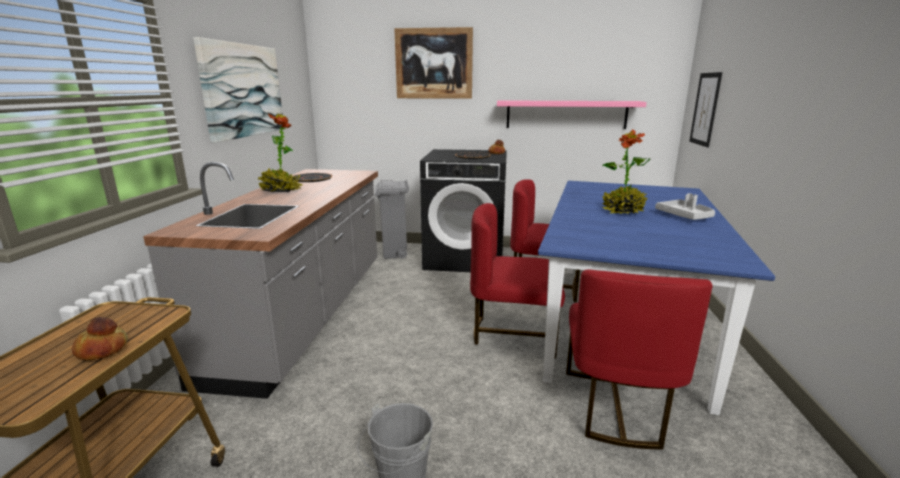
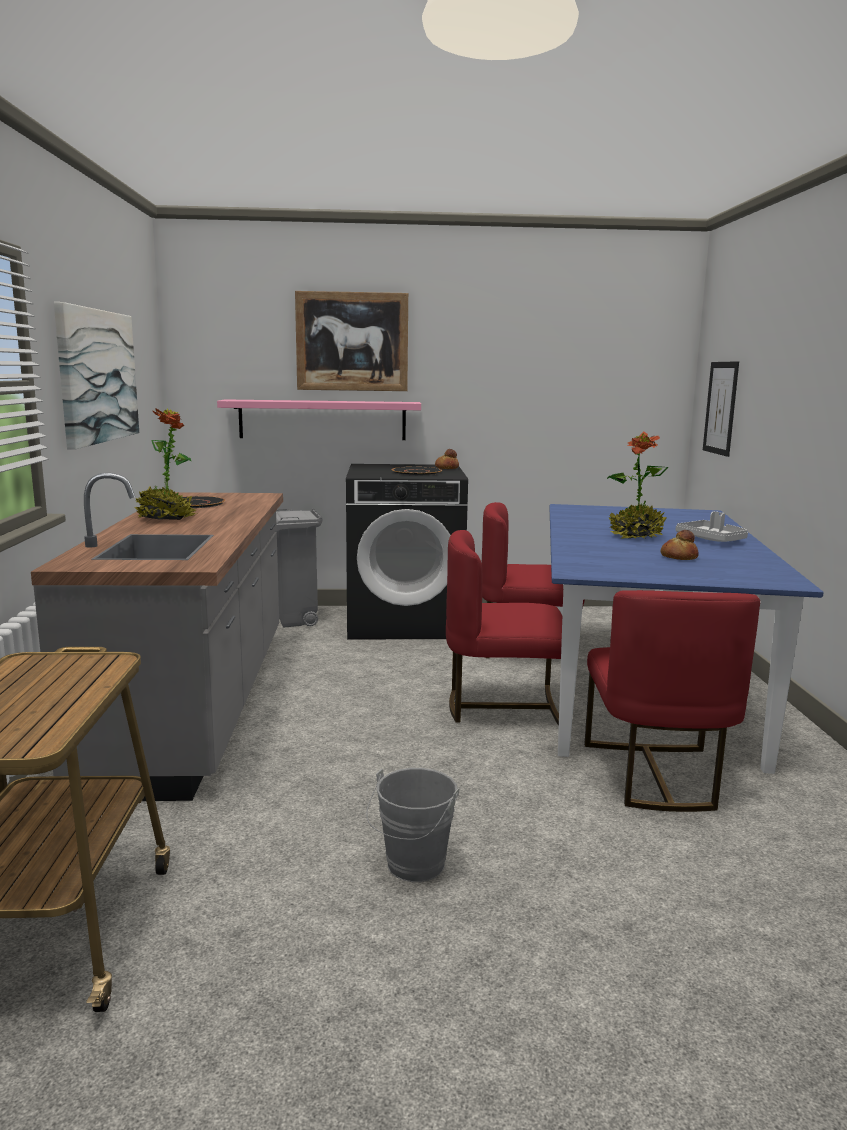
camera: 10 degrees left, 5 degrees down
(101, 349) = (67, 694): bread -> bread (678, 557)
(566, 114) = (539, 414): pink shelf -> pink shelf (322, 420)

